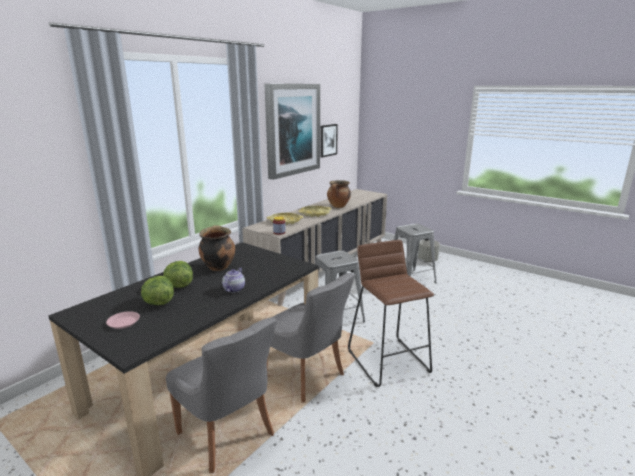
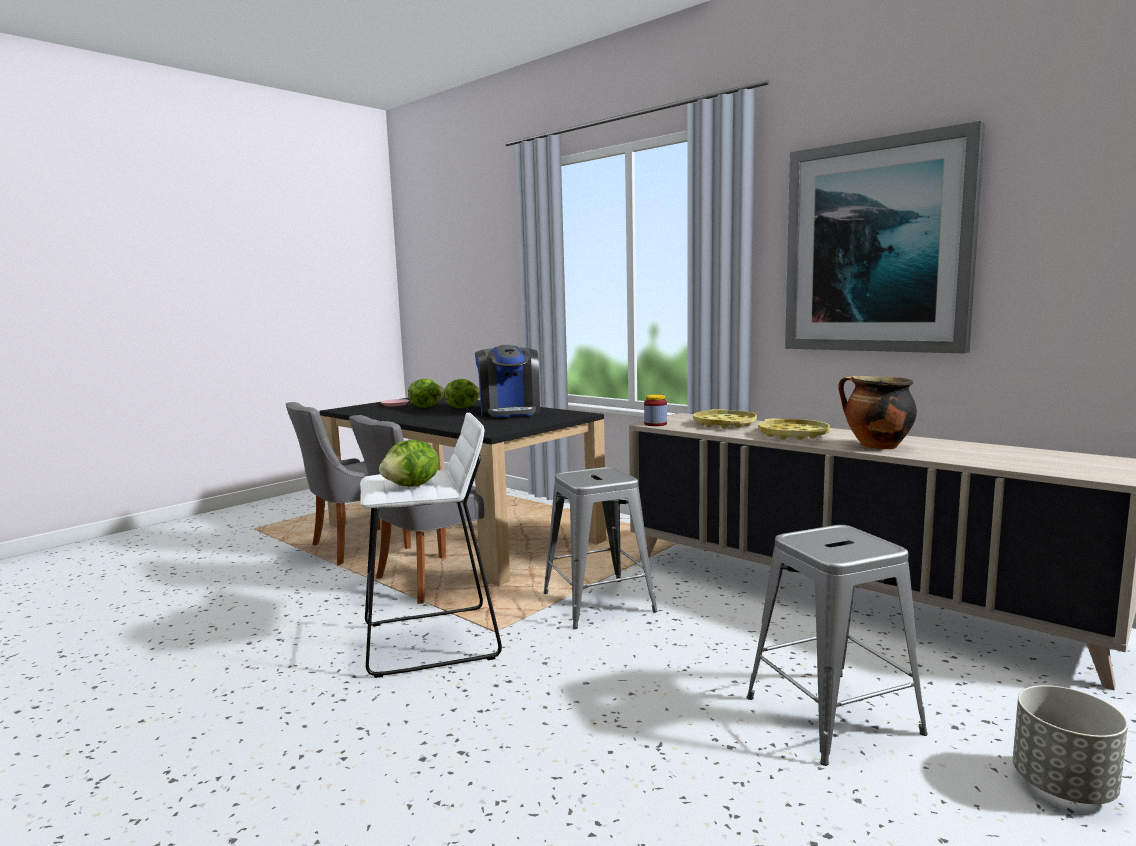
camera: 95 degrees right, 10 degrees down
(218, 267) = (509, 412): cooking pot -> coffee machine
(234, 289) = (438, 418): teapot -> none
(328, 140) = (1046, 281): picture -> none
(388, 361) = (432, 641): brown stool -> white stool
(409, 282) = (412, 486): none -> lettuce

